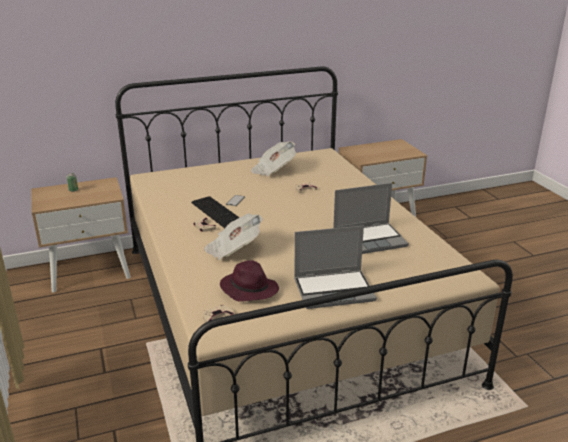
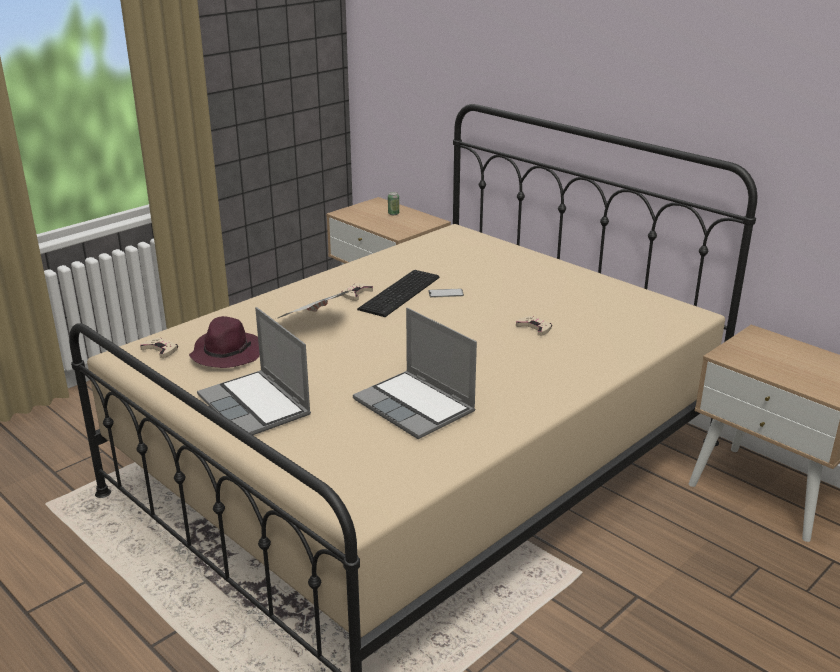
camera: 65 degrees right, 0 degrees up
(273, 170) = (572, 293): newspaper -> none

